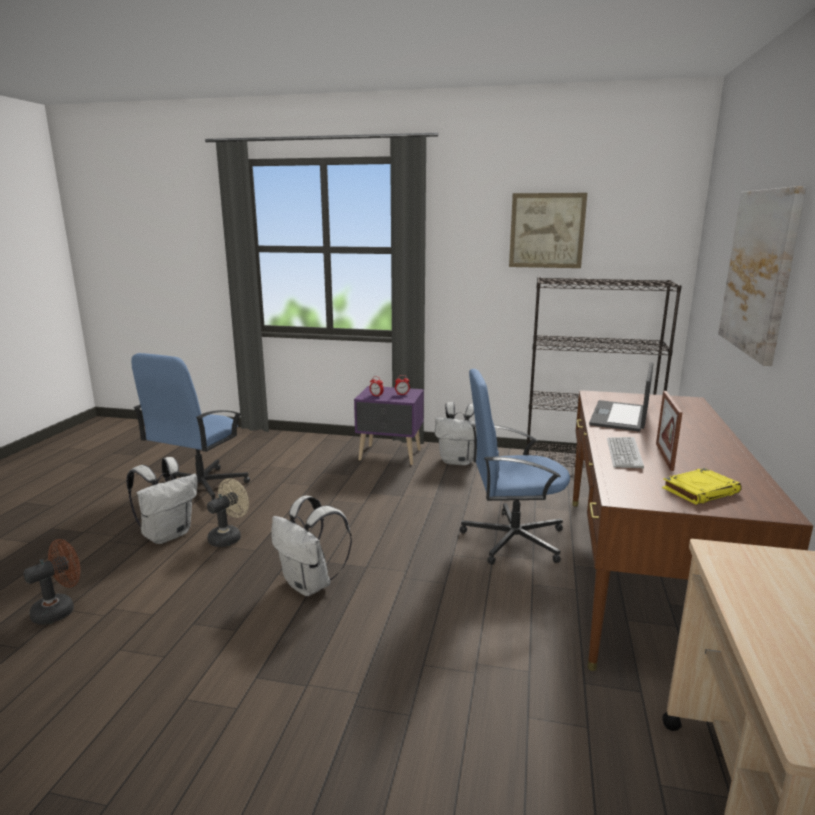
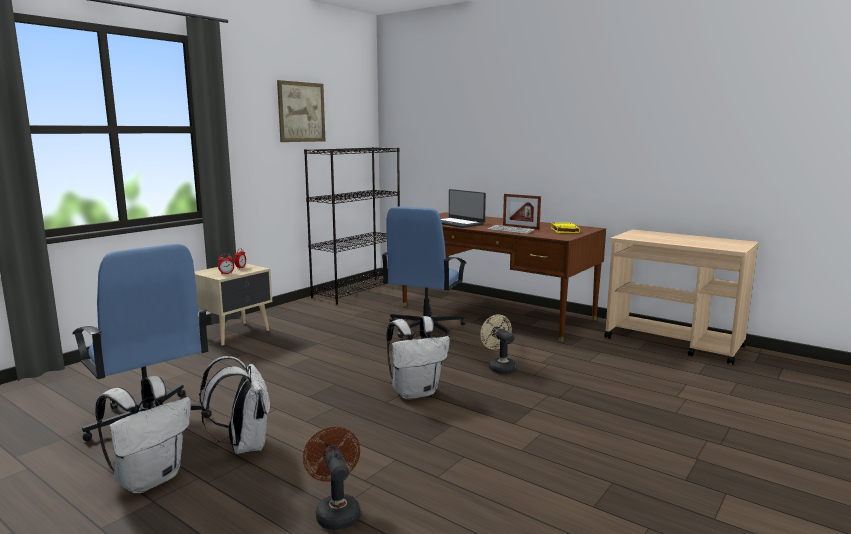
camera: 65 degrees left, 5 degrees down
(229, 537) = (294, 415): beige fan -> beige fan (499, 367)
(390, 455) = (236, 333): purple nightstand -> beige nightstand
(459, 461) = (290, 316): white backpack -> white backpack (150, 479)
(759, 272) = (488, 129): picture -> none

